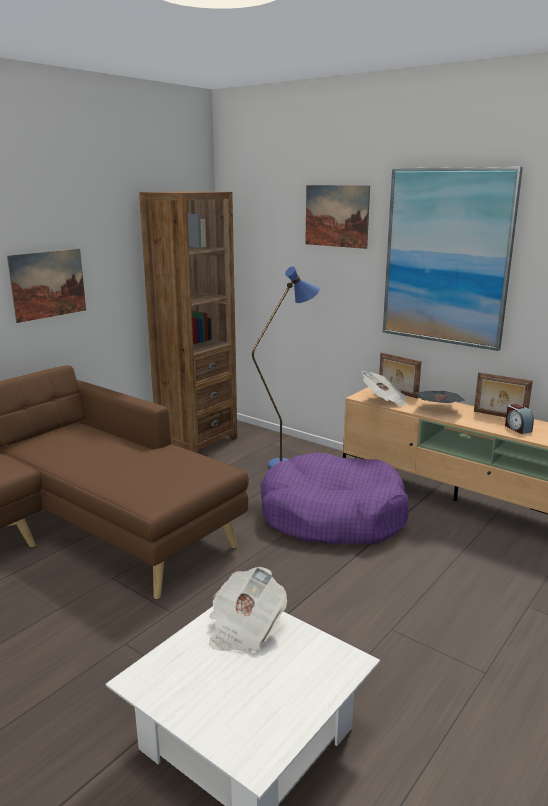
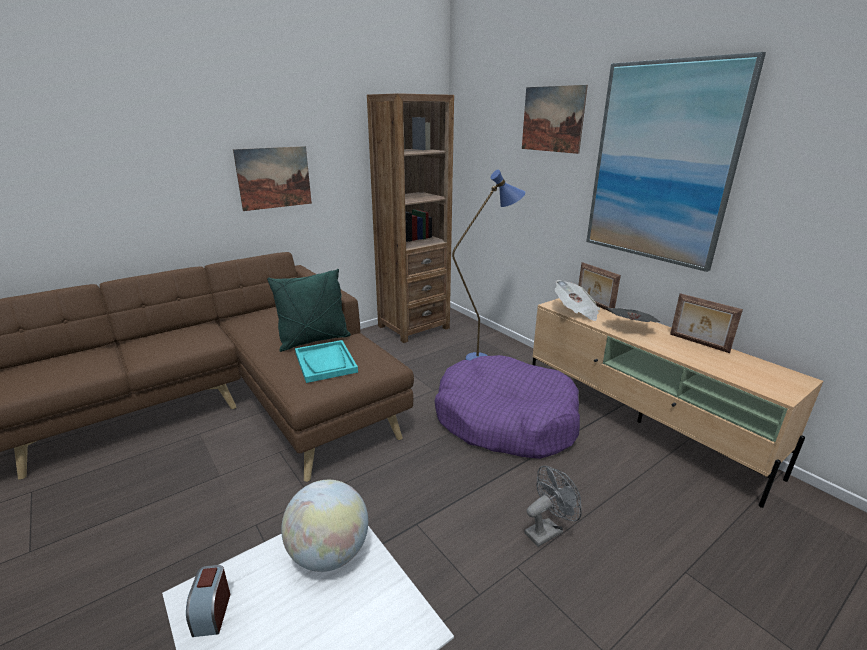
camera: 15 degrees right, 5 degrees up
(129, 455) = (314, 340): none -> green pillow
(157, 473) = (326, 362): none -> turquoise tray
(244, 628) = (329, 554): newspaper -> globe
(407, 597) = (547, 530): none -> grey fan
(517, 428) = (714, 361): alarm clock -> alarm clock (212, 612)

